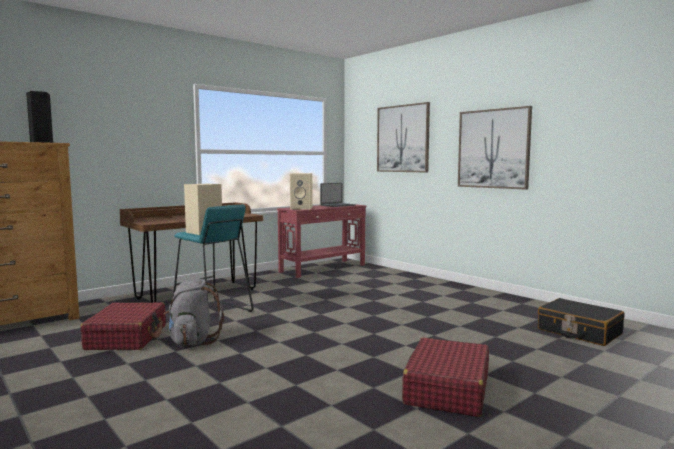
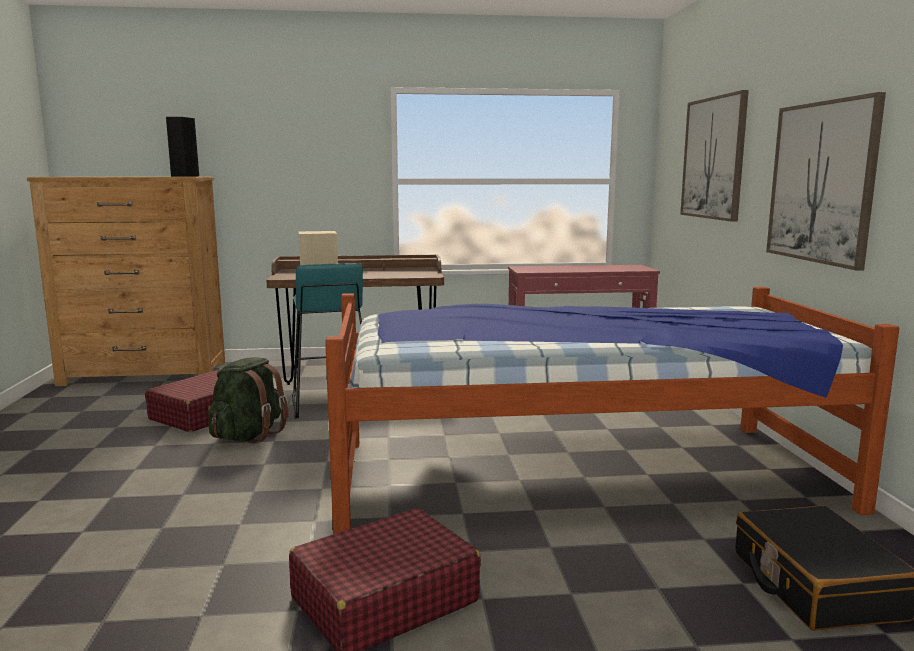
camera: 35 degrees right, 5 degrees up
(192, 341) = (249, 435): grey backpack -> green backpack
(302, 208) = (539, 269): beige speaker -> none
(338, 205) = (613, 267): laptop -> none
(423, 316) = (579, 474): none -> bed

